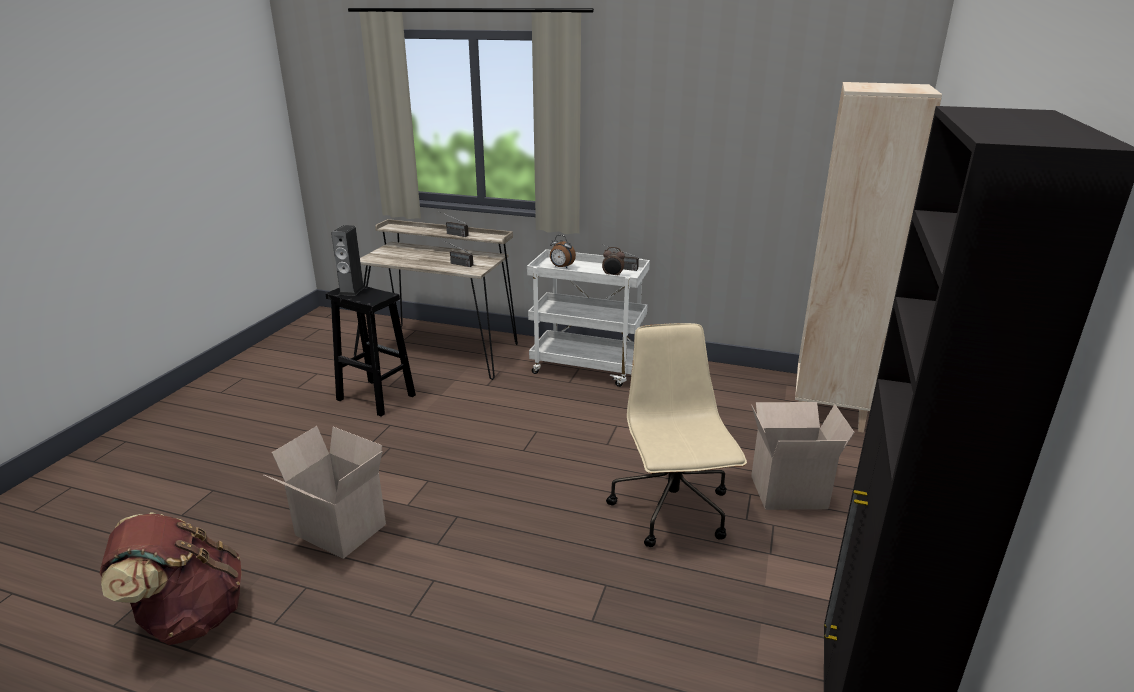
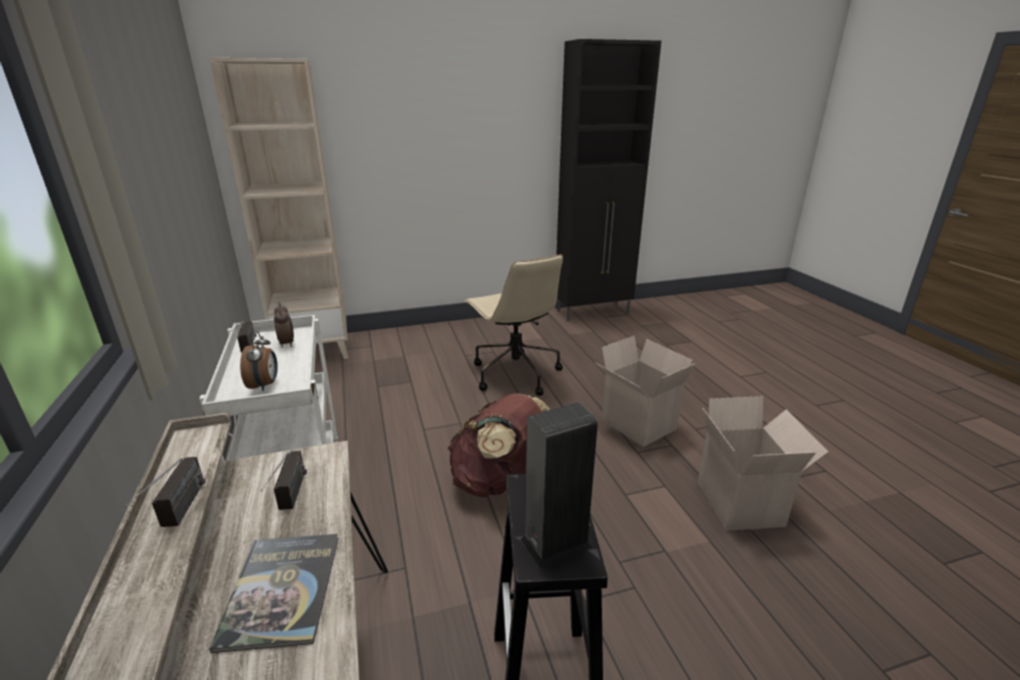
camera: 125 degrees left, 0 degrees up
(188, 617) = (902, 515): brown backpack -> brown backpack (497, 481)
(415, 259) = (281, 590): none -> book
(672, 511) = (514, 373): beige office chair -> beige office chair turned 75 degrees counterclockwise
(789, 491) = (448, 346): cardboard box -> cardboard box (636, 425)

